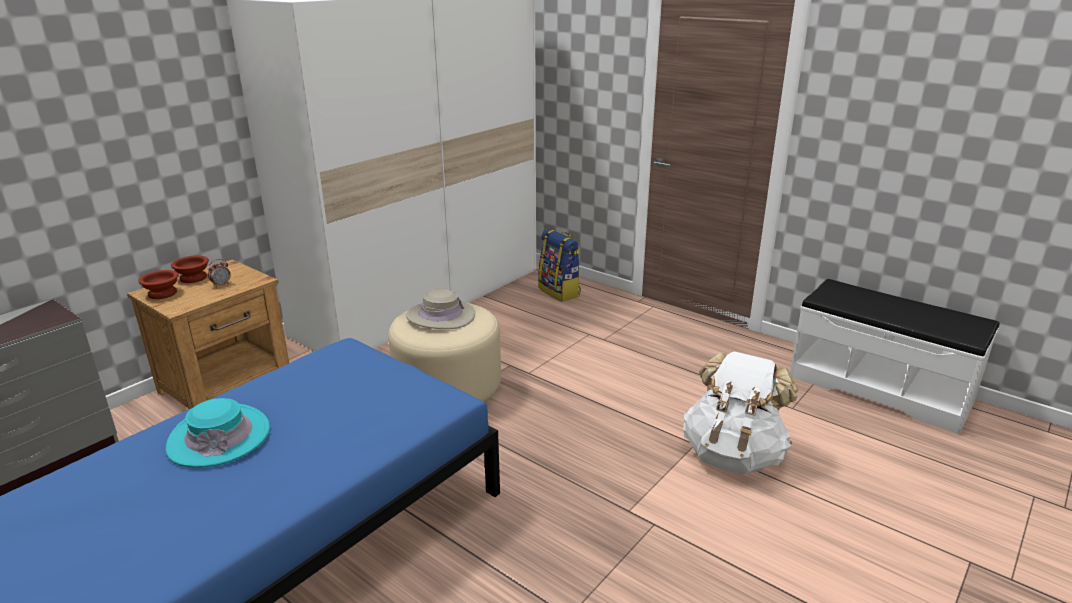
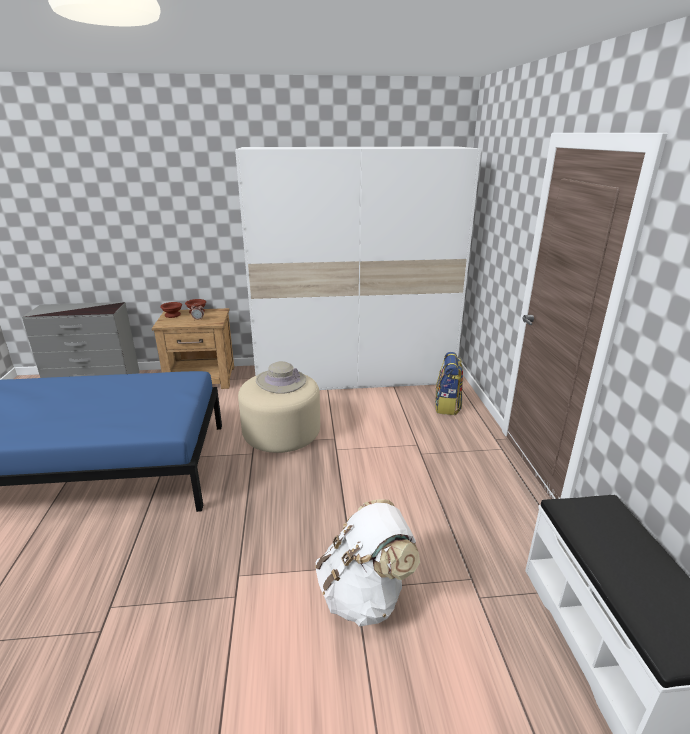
camera: 45 degrees right, 0 degrees up
(219, 437) = (72, 394): turquoise hat -> none

